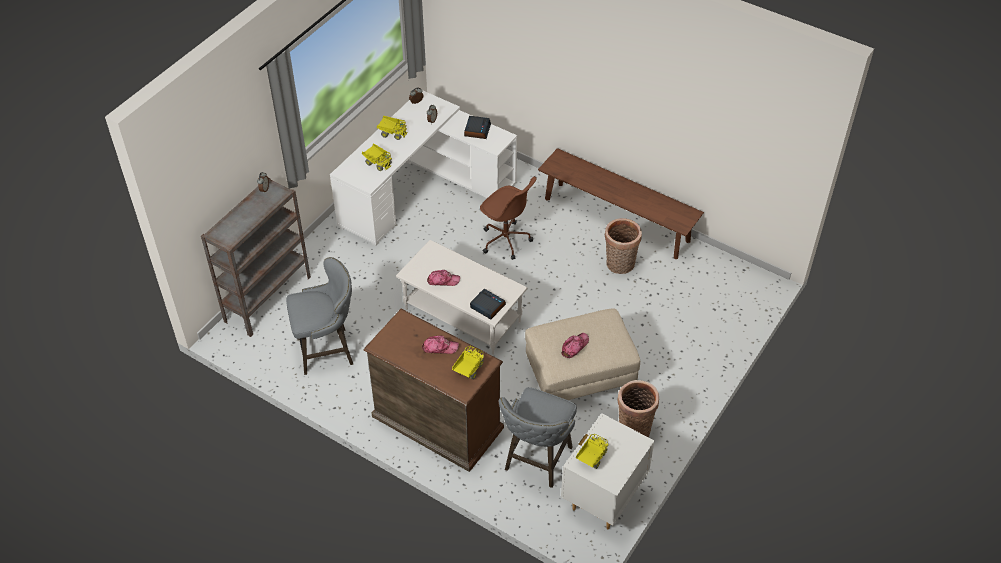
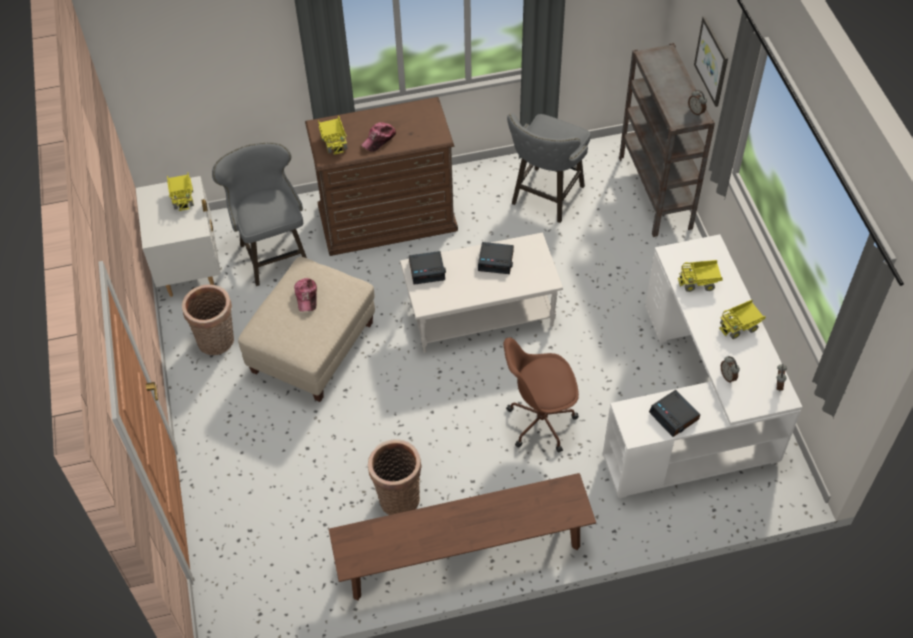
camera: 135 degrees right, 5 degrees up
(236, 167) = (712, 61): none -> picture
(443, 280) = (496, 260): cap -> alarm clock

